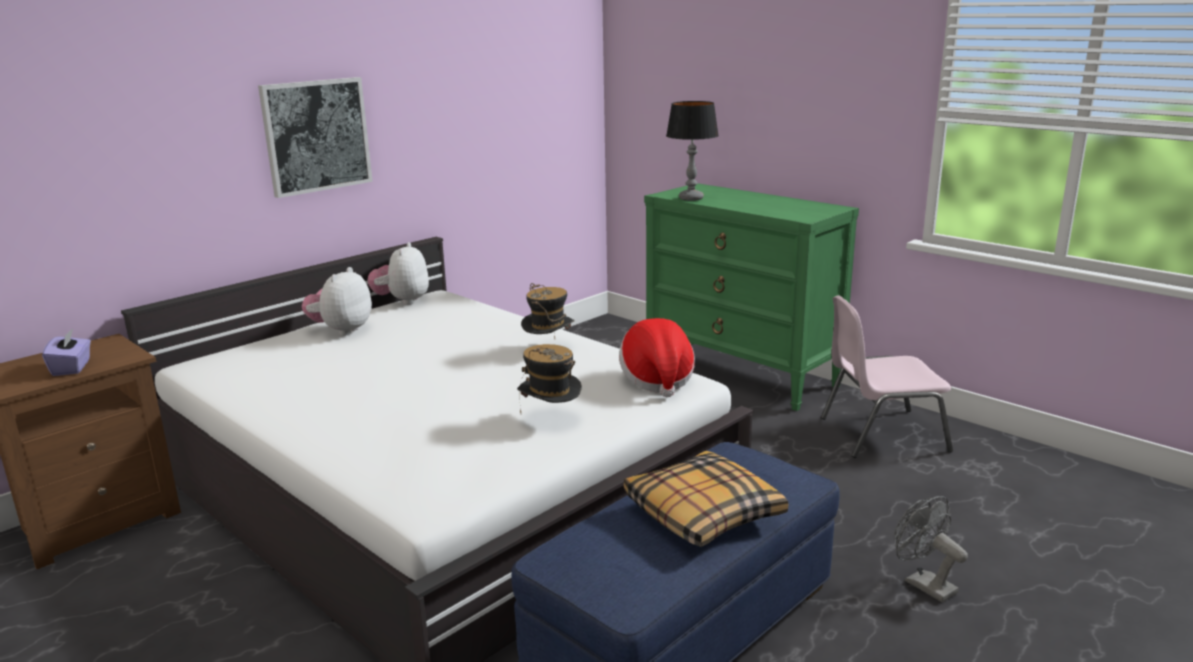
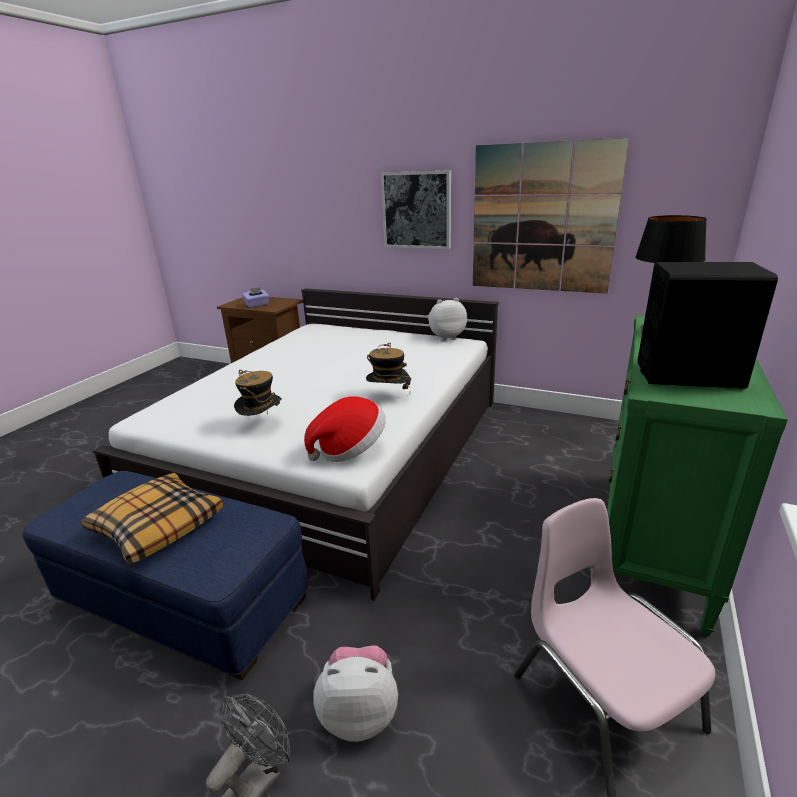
camera: 70 degrees right, 5 degrees up
(341, 330) = (381, 338): plush toy -> plush toy (359, 712)
(464, 127) = (542, 219): none -> picture
(783, 208) = (688, 375): none -> black speaker

